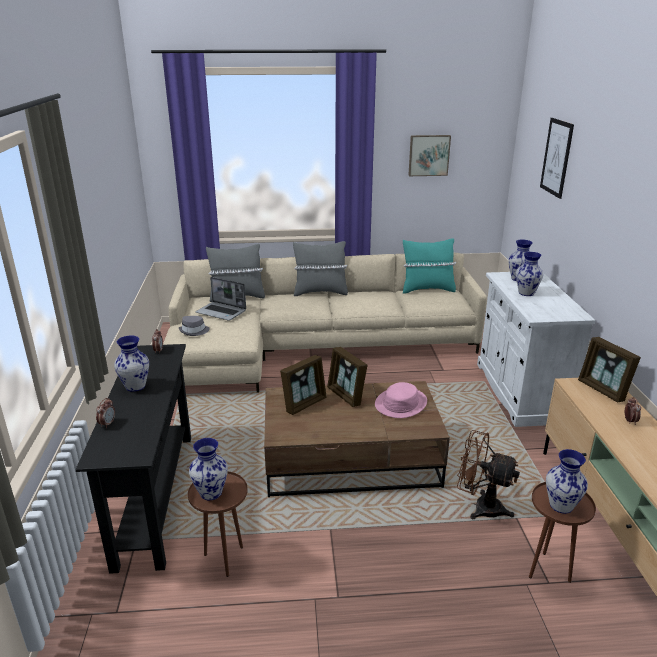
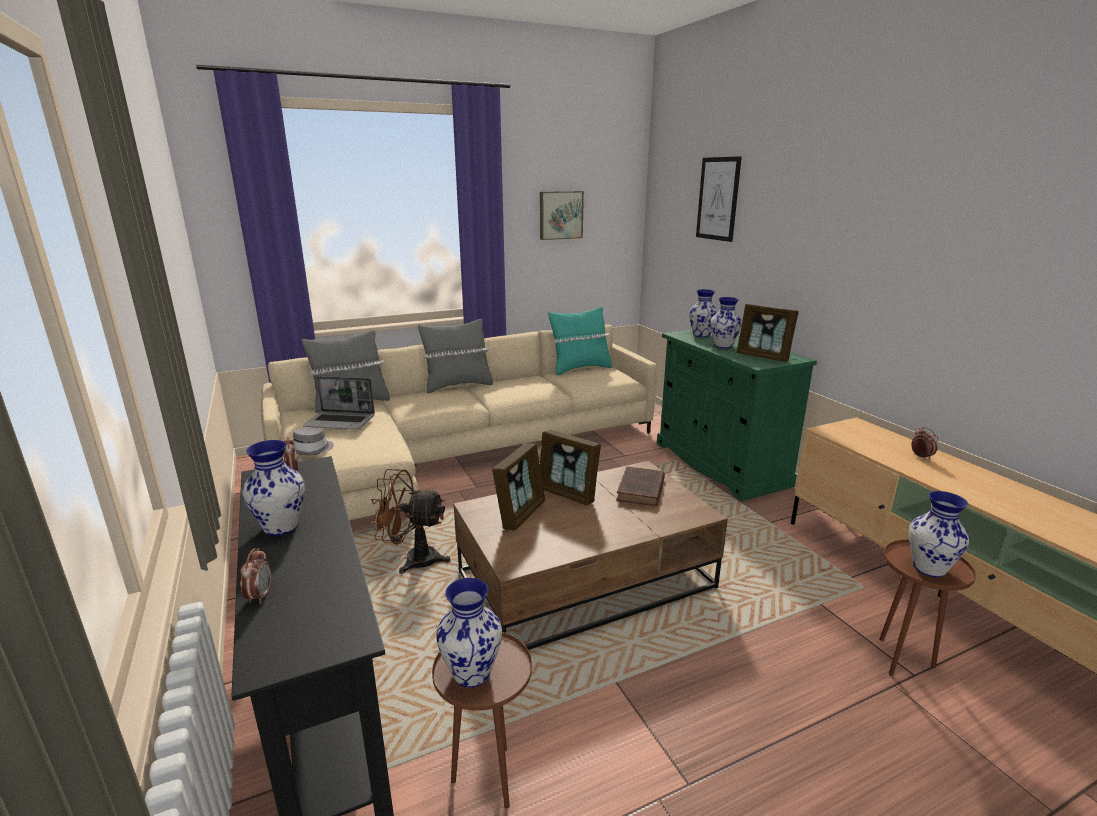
camera: 20 degrees left, 5 degrees down
(400, 403) = (640, 490): pink hat -> brown book
(480, 507) = (773, 601): brown fan -> brown fan (413, 559)
(520, 392) = (720, 464): white cabinet -> green cabinet
(603, 390) = (863, 432): picture frame -> picture frame (763, 357)

